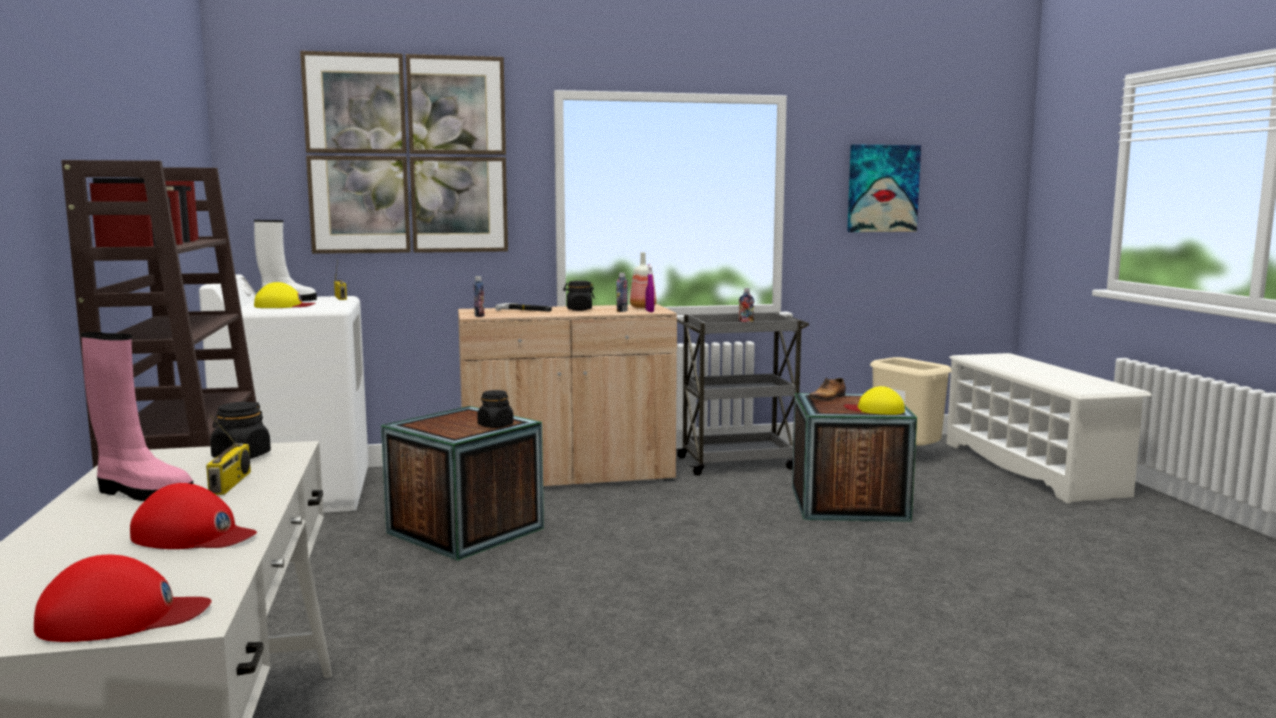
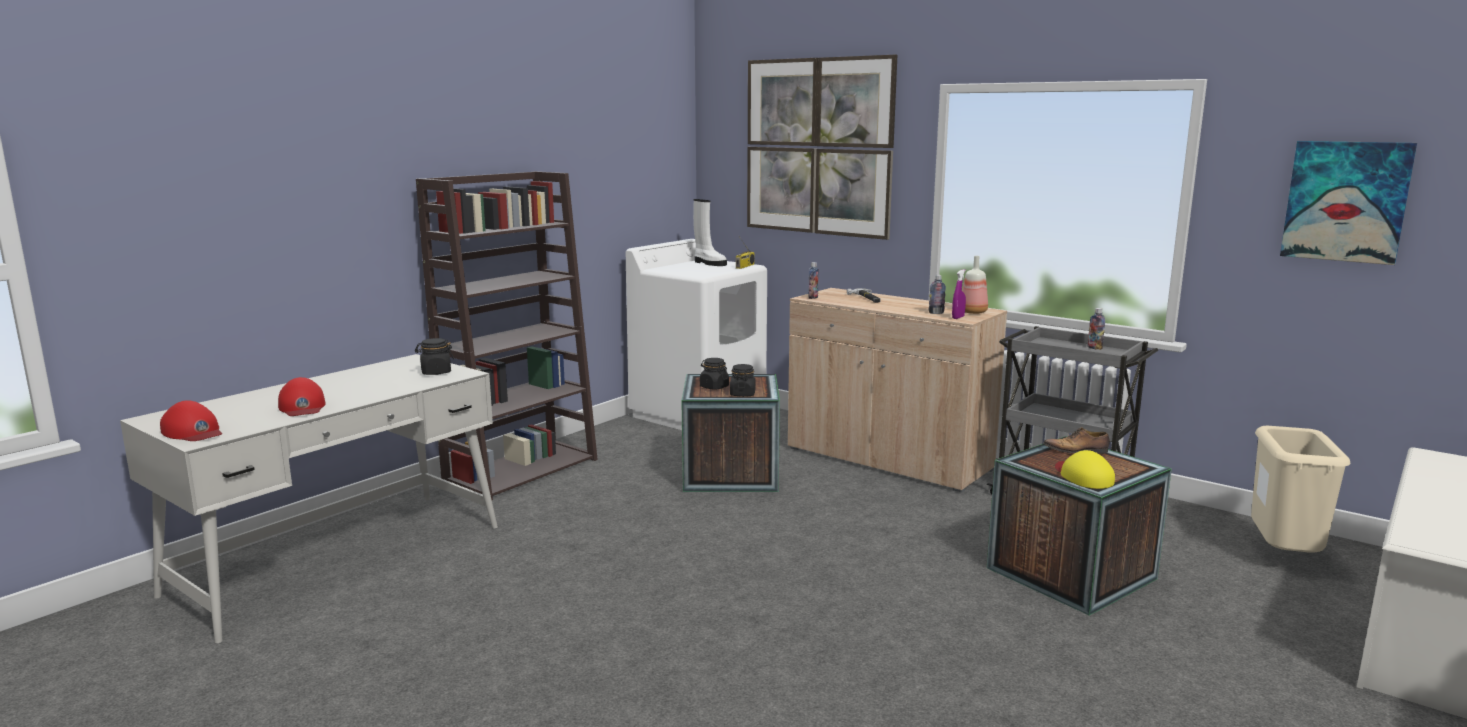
camera: 50 degrees right, 5 degrees up
(142, 493) = (354, 380): pink boot -> none
(231, 483) = (387, 386): radio -> none
(284, 306) = (684, 269): yellow cap -> none
(579, 309) = (909, 305): black jar -> black jar (714, 387)

